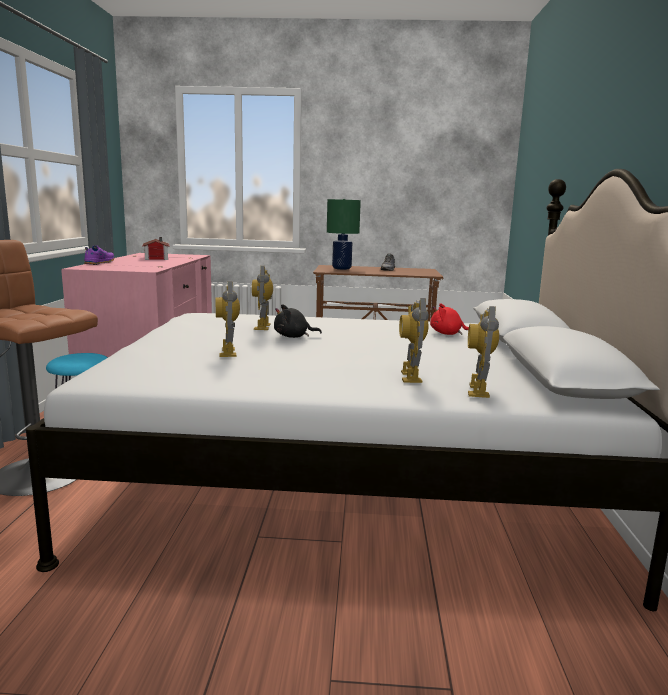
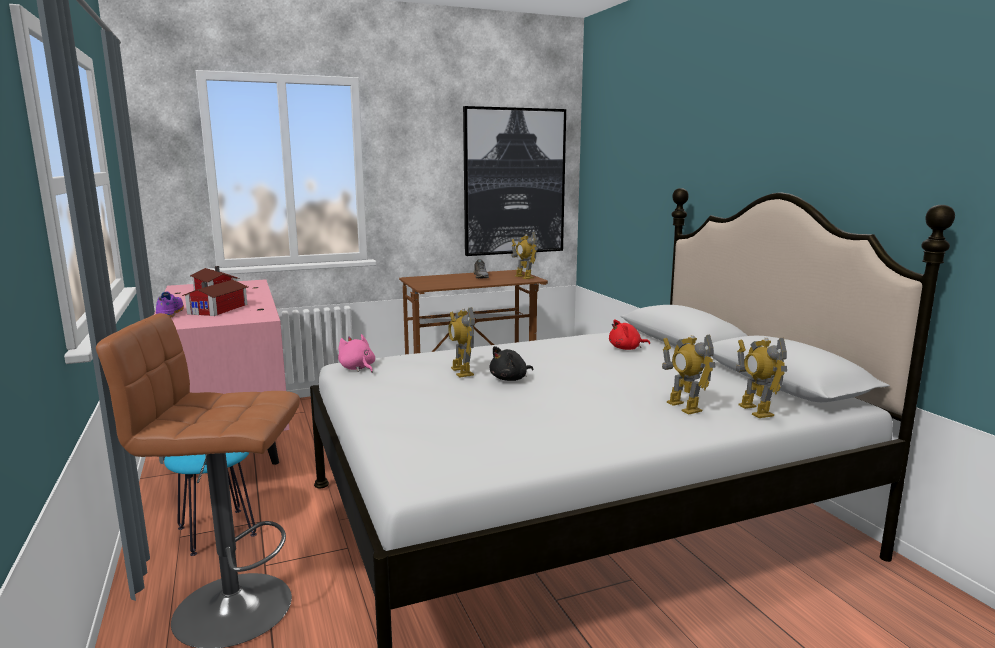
camera: 25 degrees left, 0 degrees up
(136, 264) = (220, 309): none -> toy house
(197, 316) = (357, 368): none -> pink plush toy
(228, 352) = (483, 412): toy robot -> toy robot (523, 277)
(341, 269) = (437, 282): green table lamp -> none
(442, 186) = (514, 182): none -> picture

